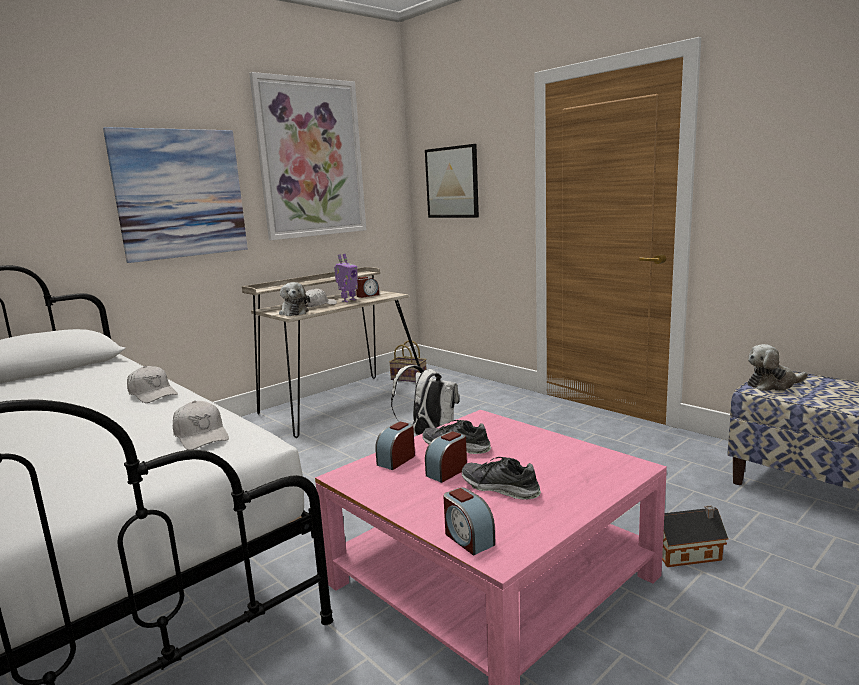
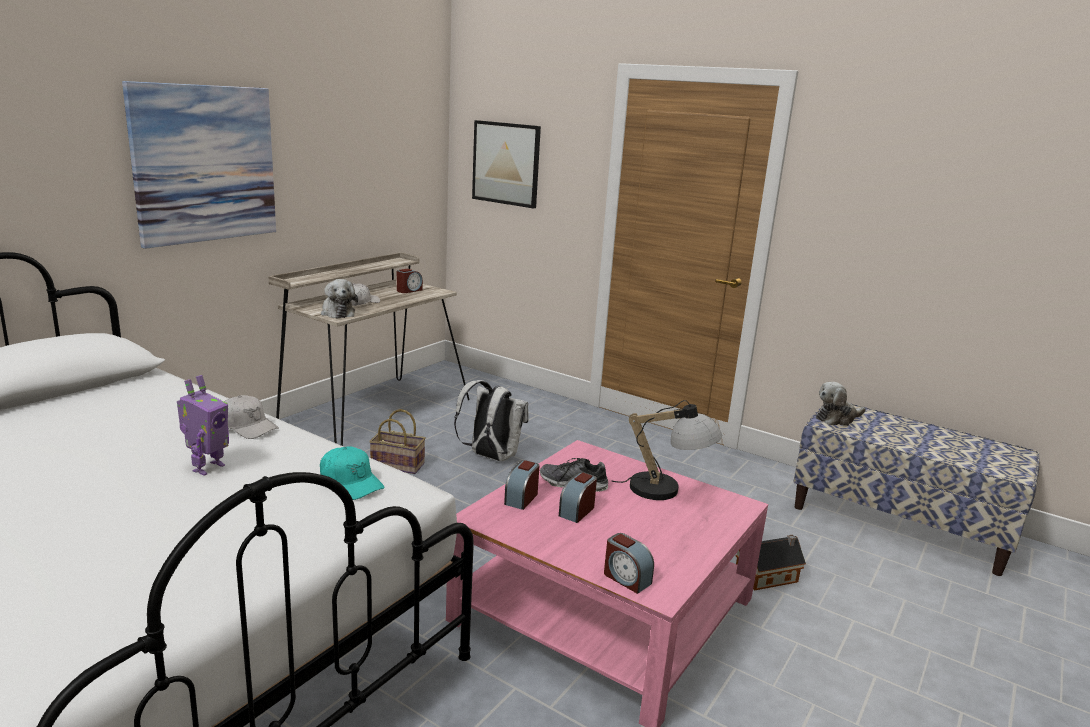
camera: 15 degrees left, 5 degrees up
(201, 436) = (351, 483): white cap -> turquoise cap
(311, 158) = (349, 123): picture -> none
(348, 300) = (391, 297): toy robot -> toy robot (207, 468)
(410, 378) = (442, 382): basket -> basket (399, 465)
(500, 488) = (633, 528): shoe -> none
(554, 453) = (667, 490): none -> table lamp

